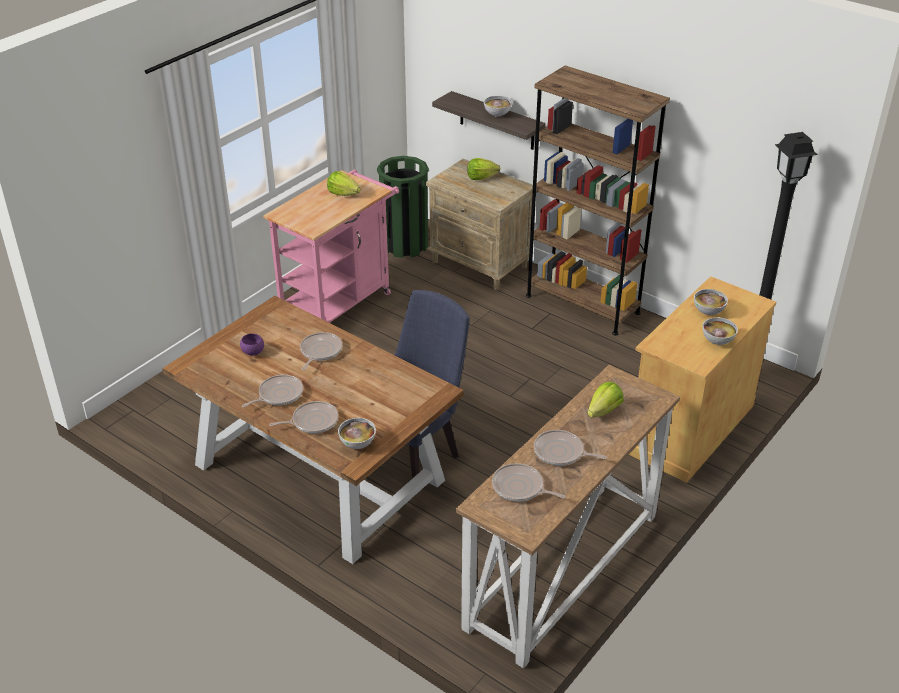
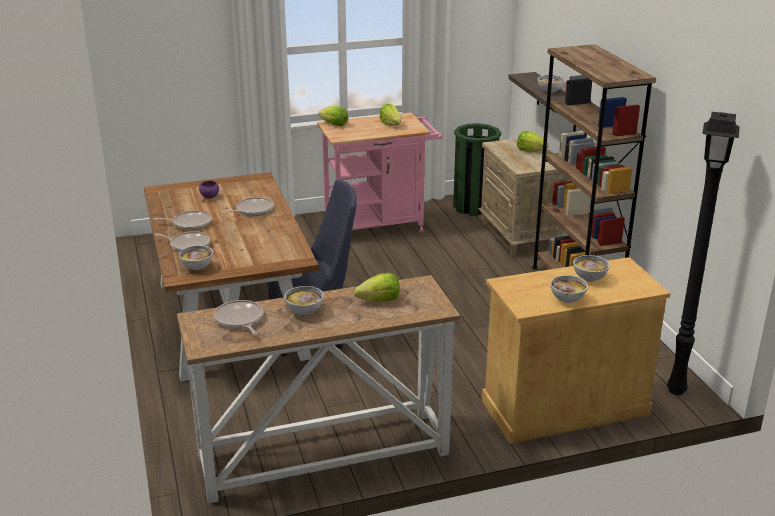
camera: 35 degrees right, 10 degrees down
(286, 213) = (334, 124): none -> lettuce
(561, 452) = (304, 312): frying pan -> bowl

